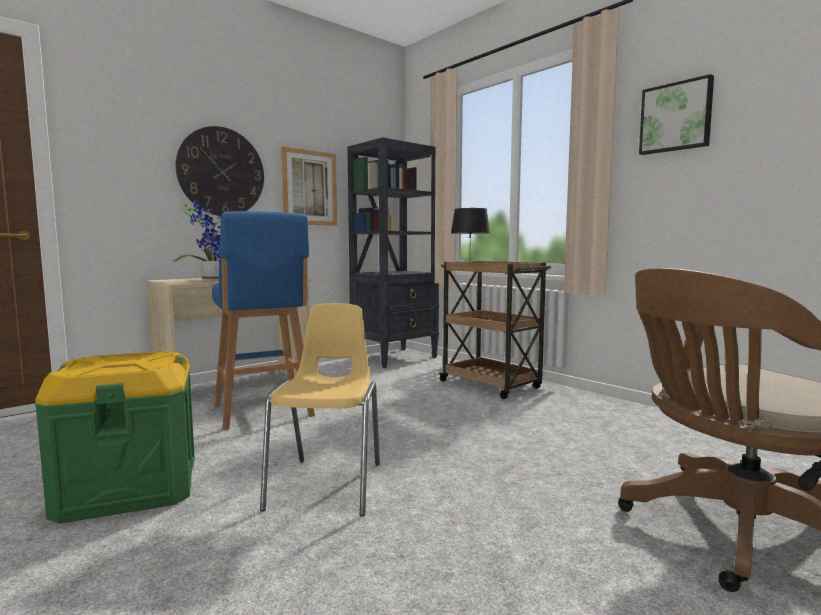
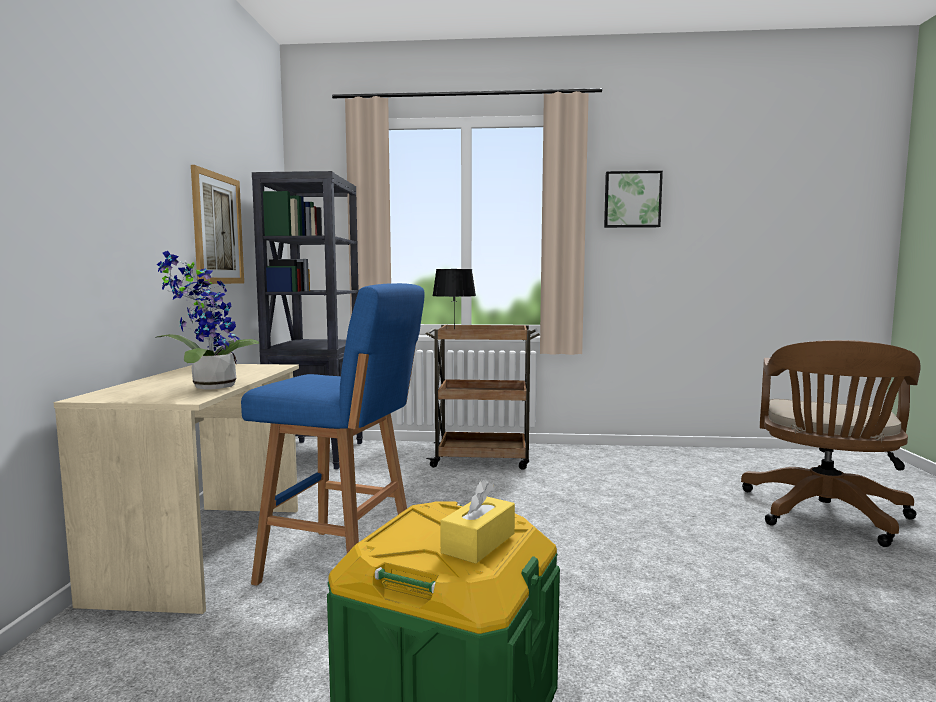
camera: 45 degrees left, 0 degrees up
(112, 367) = (478, 543): none -> yellow tissue box
(221, 172) = (133, 200): wall clock -> none
(328, 485) = (605, 600): yellow chair -> none

